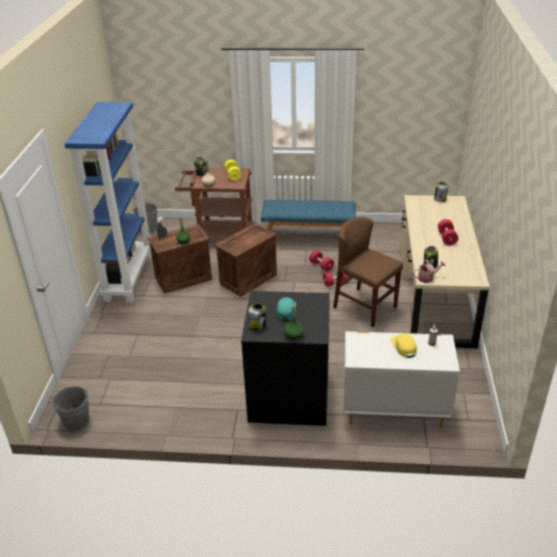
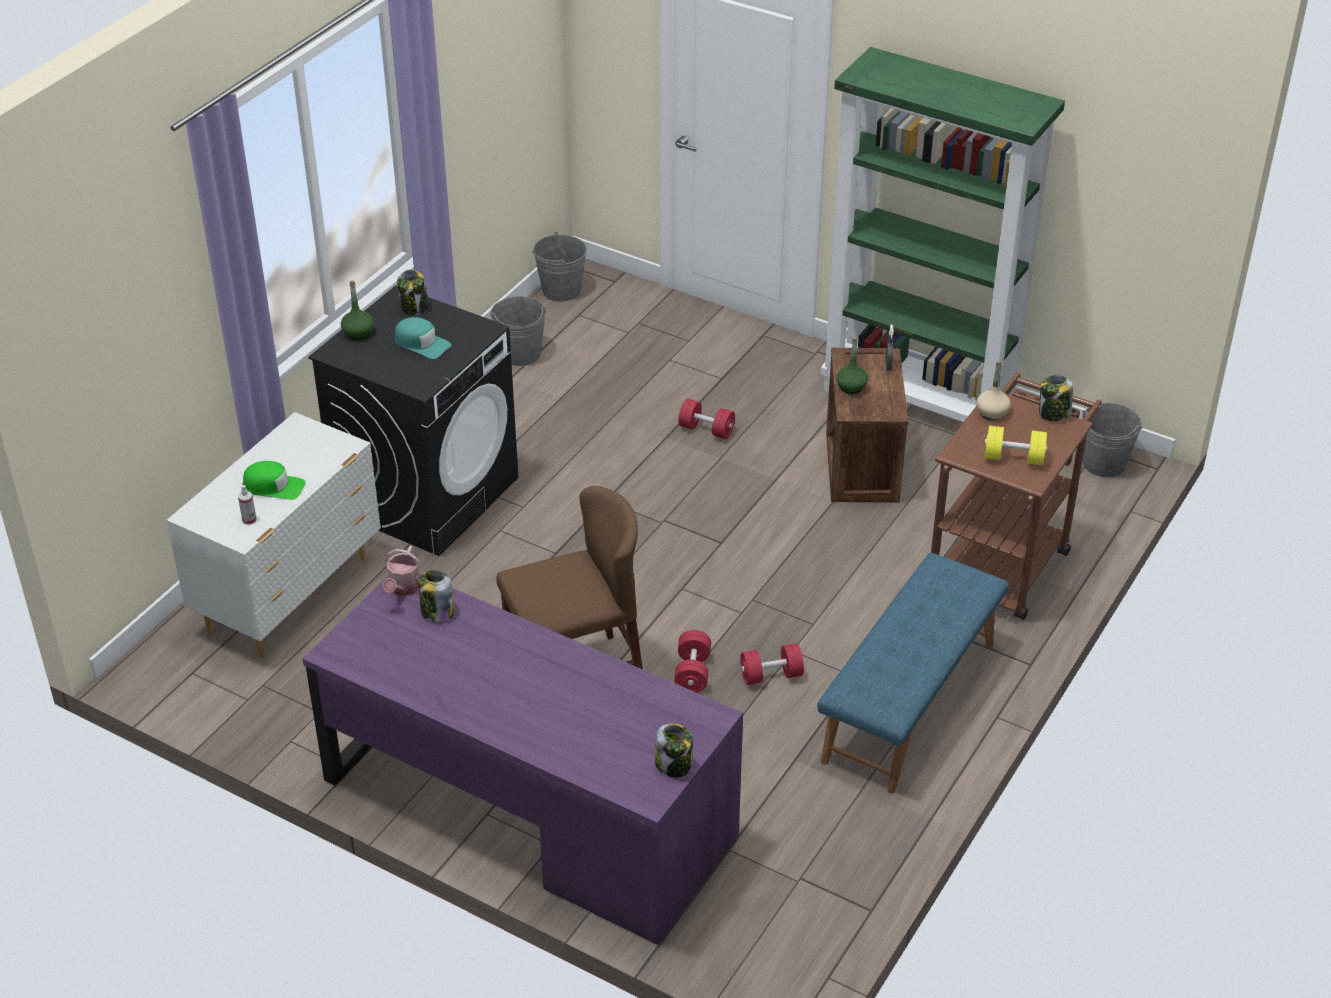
camera: 115 degrees right, 5 degrees up
(128, 276) = (919, 402): blue bookcase -> green bookcase
(149, 412) = (520, 354): none -> grey bucket
(248, 279) = (798, 551): crate -> none
(403, 346) = (273, 486): yellow cap -> green cap
(434, 295) = (528, 809): beige desk -> purple desk
(447, 238) = (505, 686): red dumbbell -> red dumbbell (706, 430)

